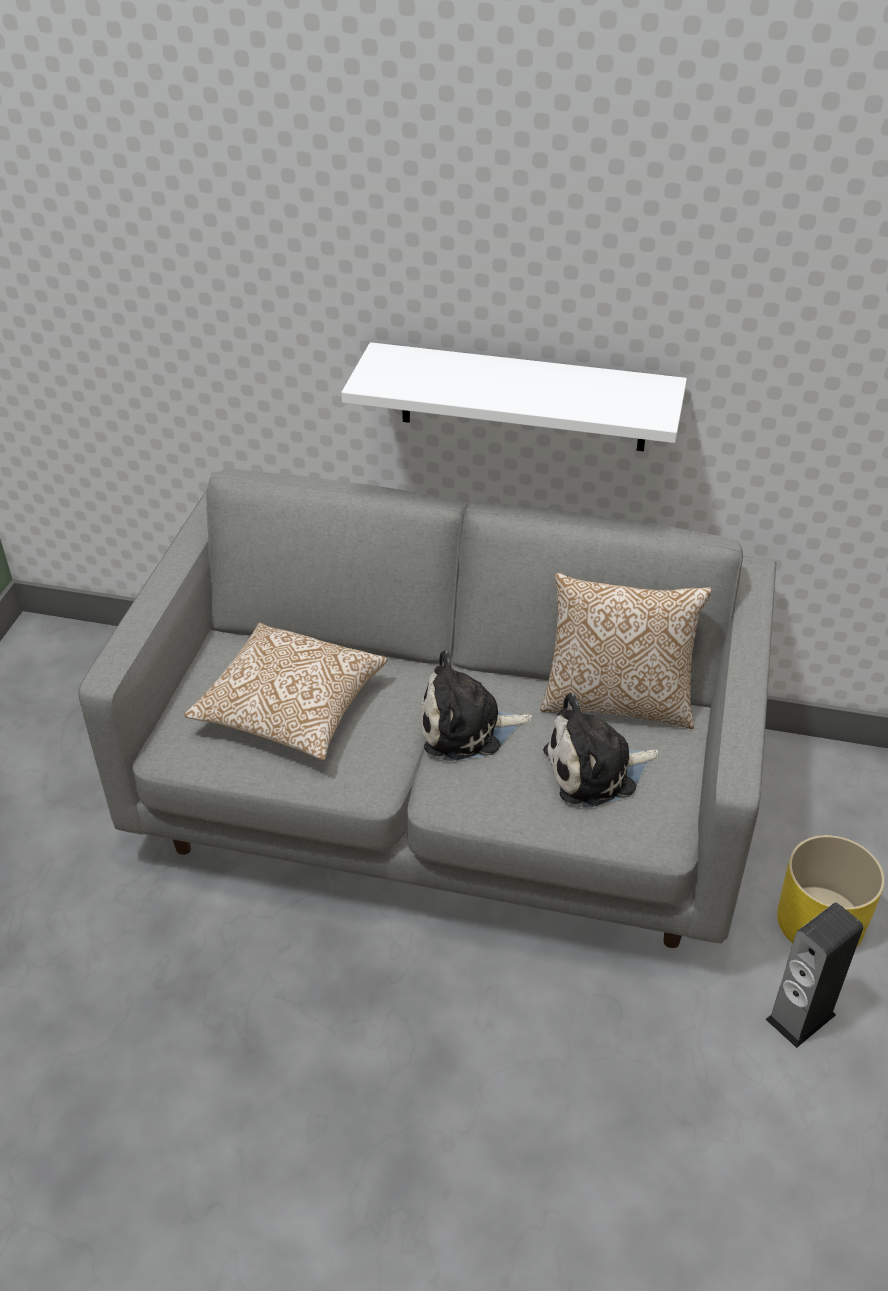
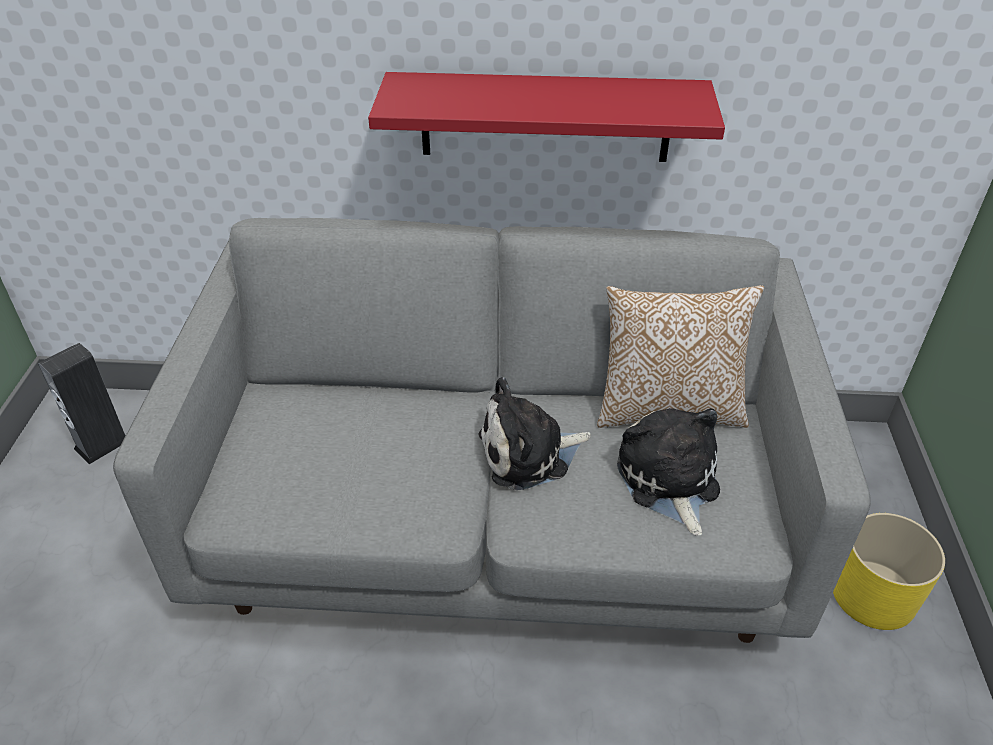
camera: 10 degrees left, 0 degrees up
(290, 710) = (345, 456): pillow -> none
(523, 397) = (545, 117): white shelf -> red shelf
(596, 770) = (668, 481): plush toy -> plush toy turned 105 degrees clockwise
(800, 1017) = (887, 696): speaker -> speaker (102, 444)

